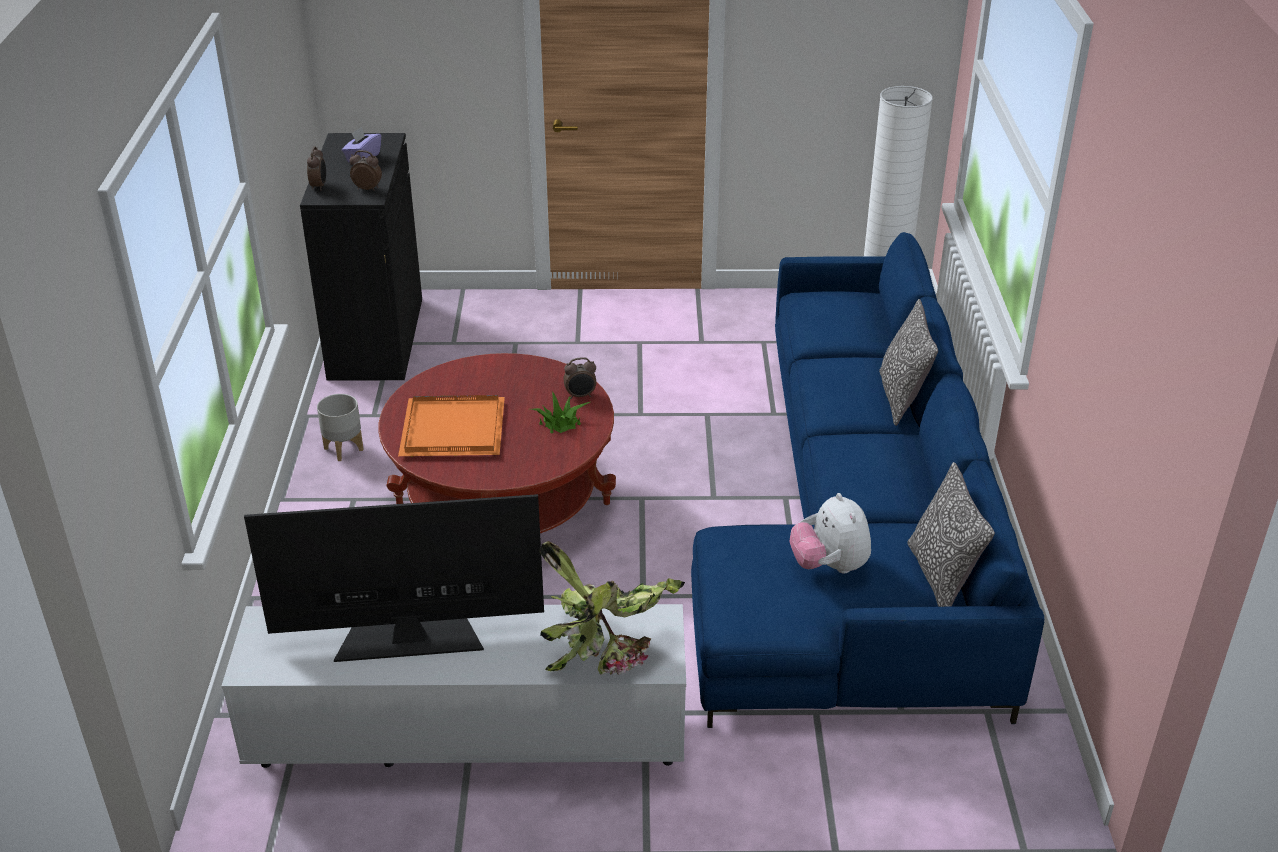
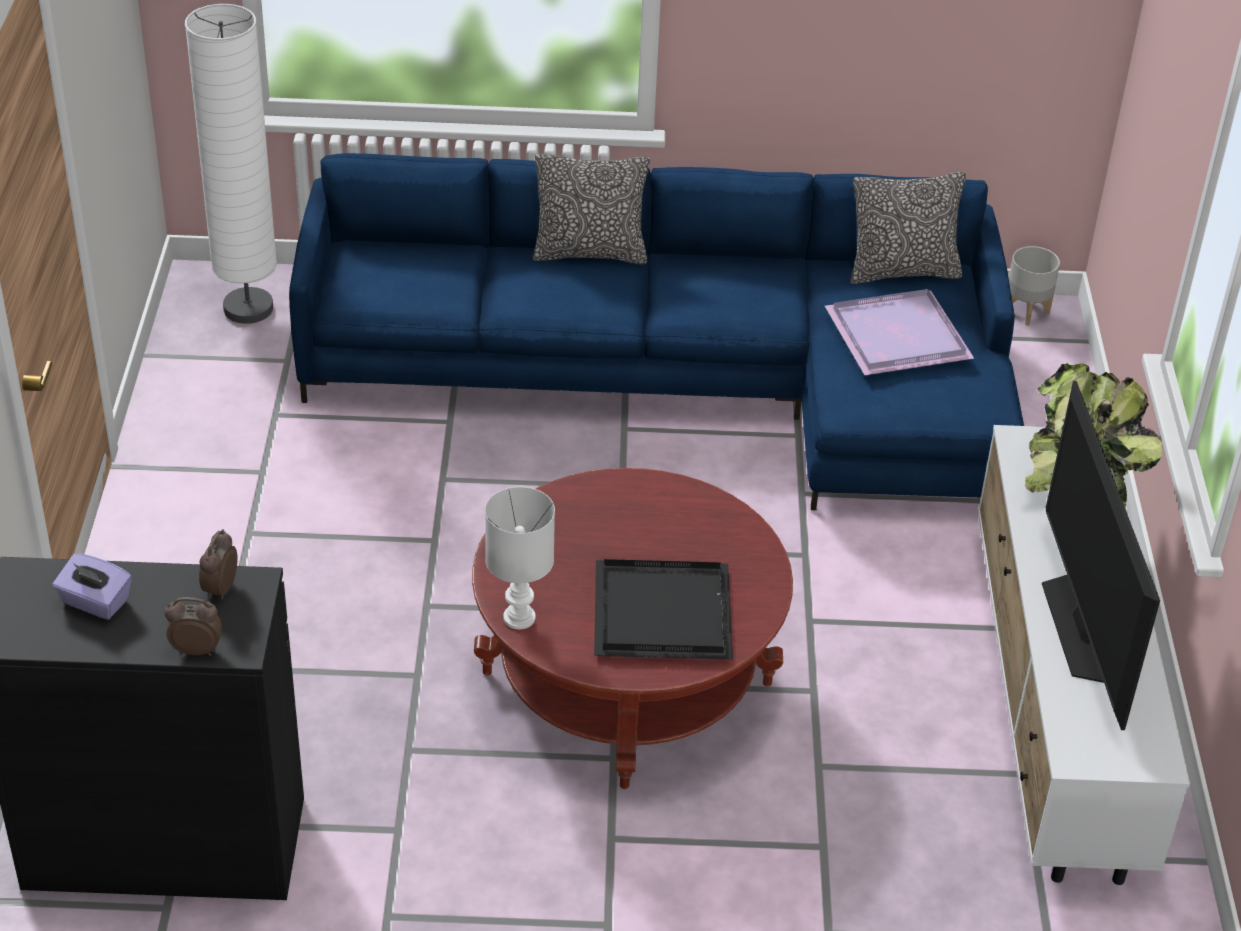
camera: 90 degrees left, 5 degrees up
(344, 449) = (487, 859): grey planter -> grey planter (1026, 311)
(451, 430) = (665, 615): orange tray -> black tray
(453, 372) = (519, 617): none -> white table lamp
(559, 422) = (648, 514): potted plant -> none
(580, 396) = (588, 494): alarm clock -> none
(829, 566) = (899, 334): plush toy -> purple tray

